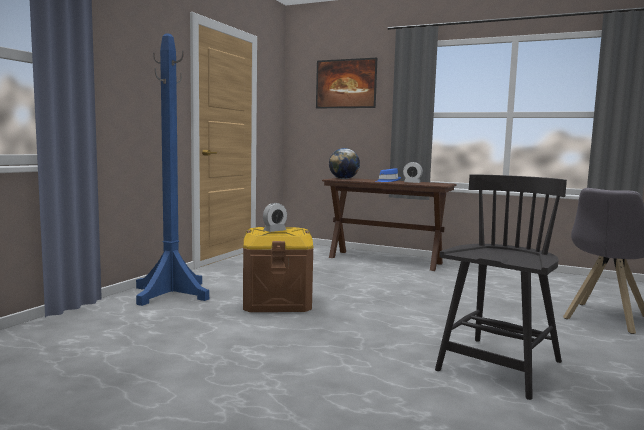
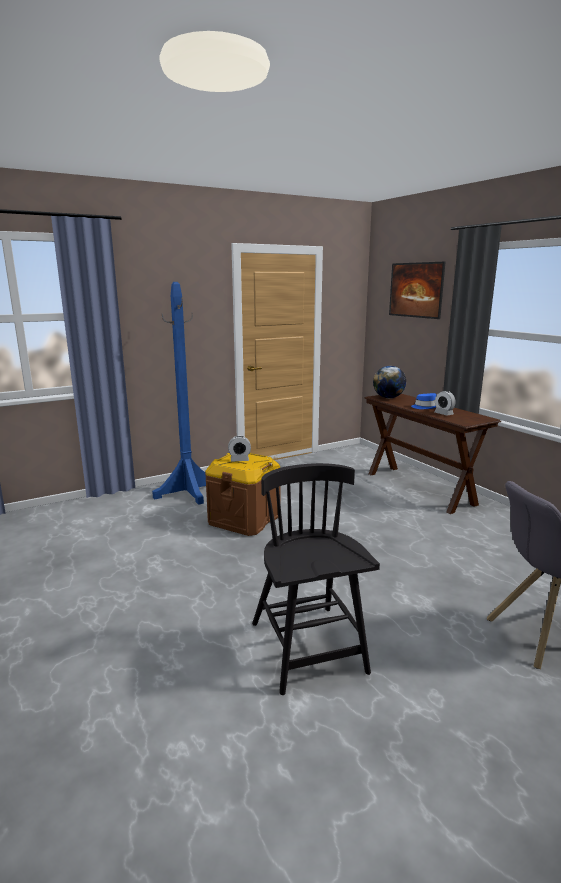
camera: 35 degrees right, 10 degrees up
(498, 366) = (308, 648): black chair -> black chair turned 90 degrees counterclockwise

